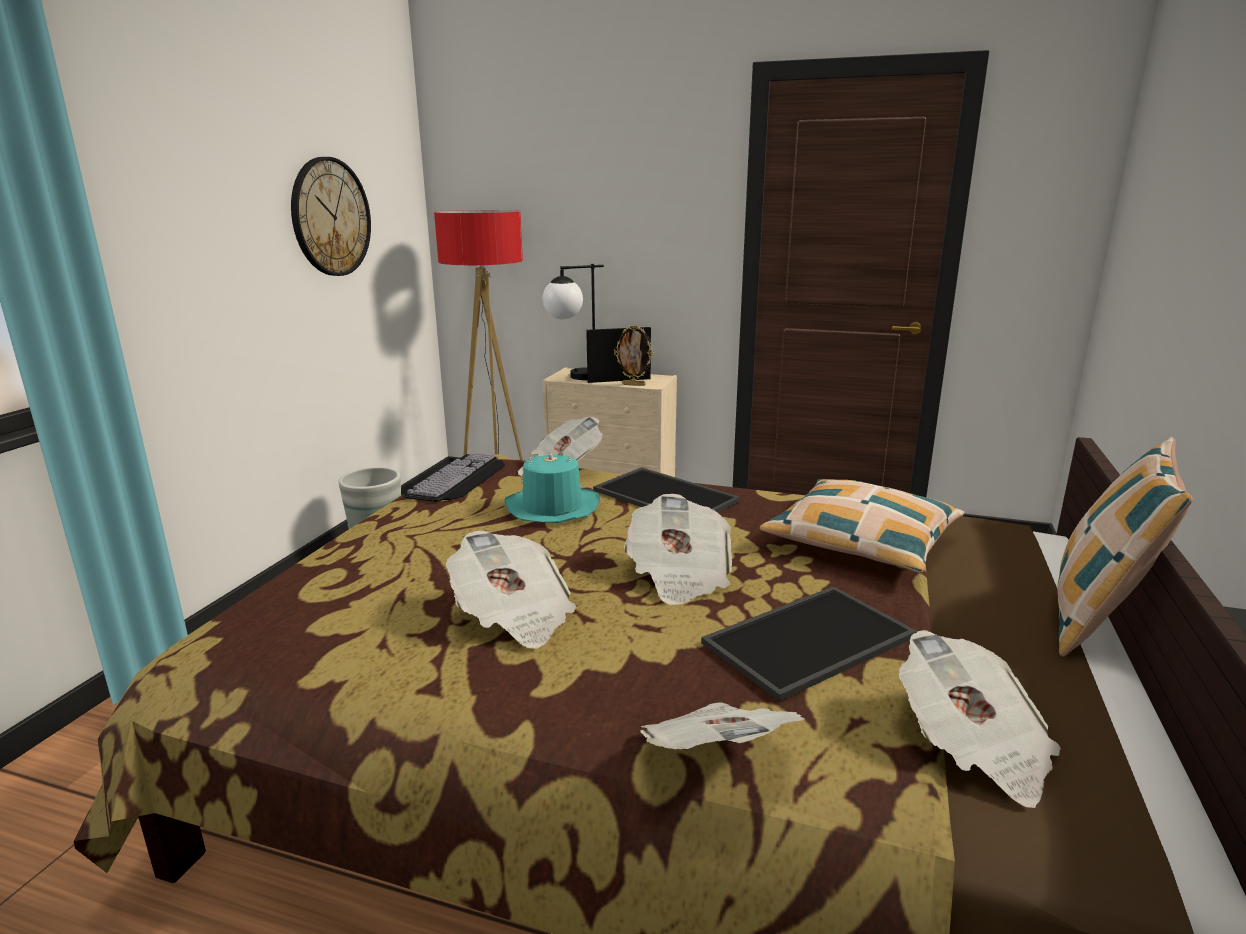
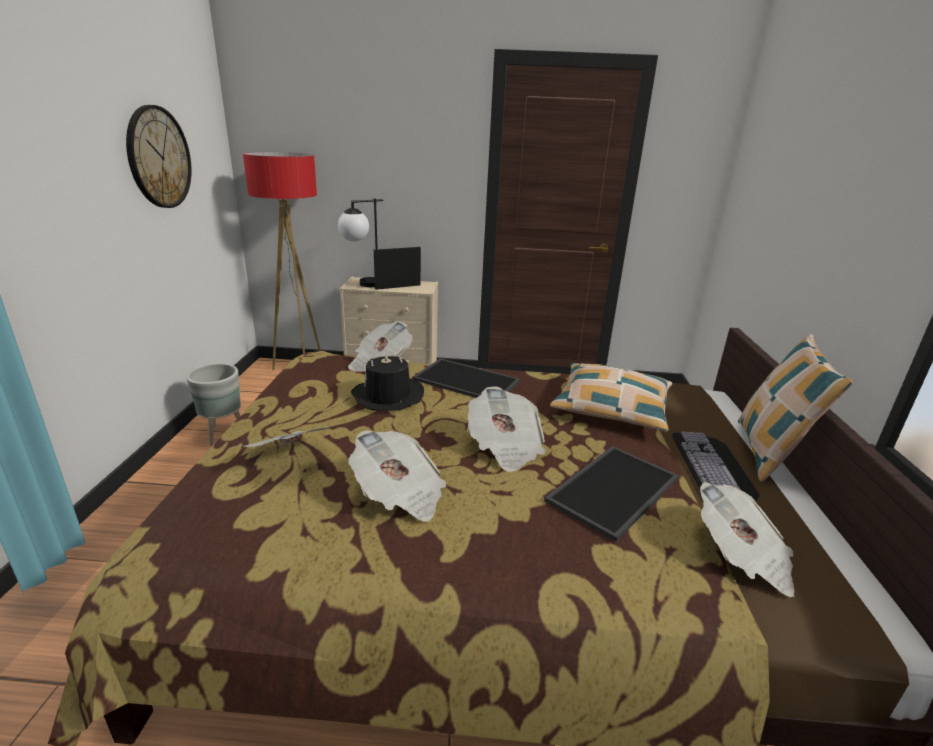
camera: 15 degrees left, 5 degrees up
(461, 479) = (305, 376): keyboard -> keyboard (715, 468)
(552, 507) = (387, 396): turquoise hat -> black hat
(634, 384) = (410, 290): picture frame -> none
(716, 759) = (594, 595): newspaper -> newspaper (290, 456)

